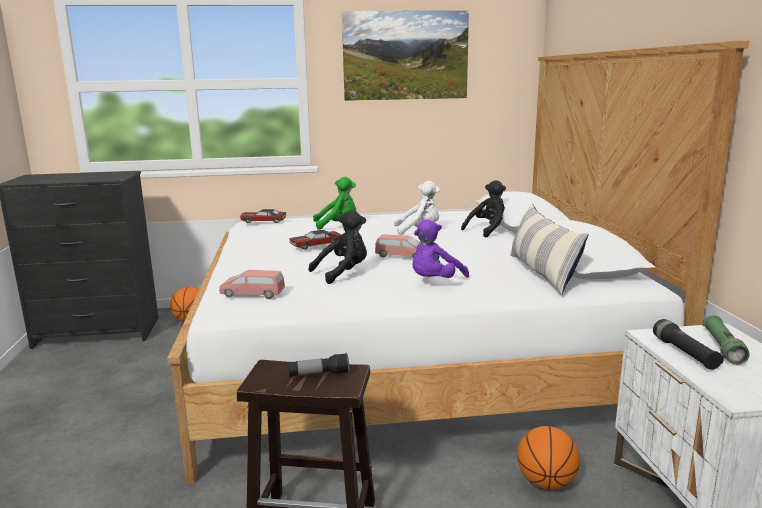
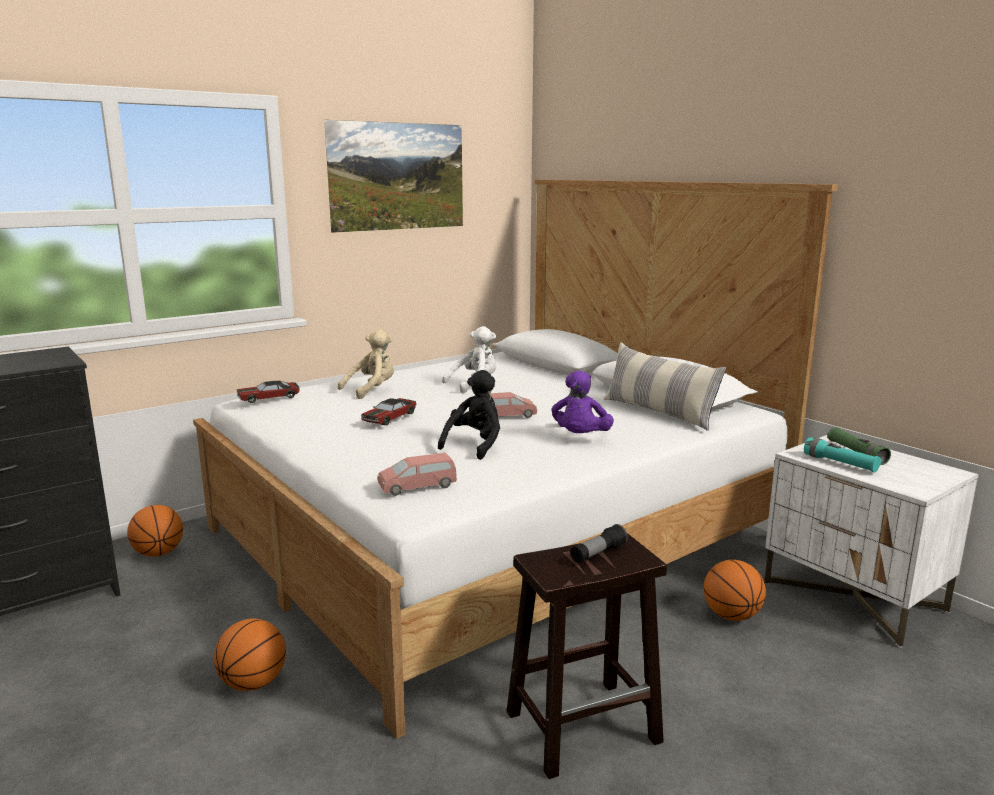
camera: 30 degrees left, 0 degrees up
(150, 416) = (253, 683): none -> basketball
(337, 225) = (371, 390): green plush toy -> beige plush toy
(487, 230) = (540, 376): black plush toy -> none
(684, 353) = (840, 464): black flashlight -> turquoise flashlight

